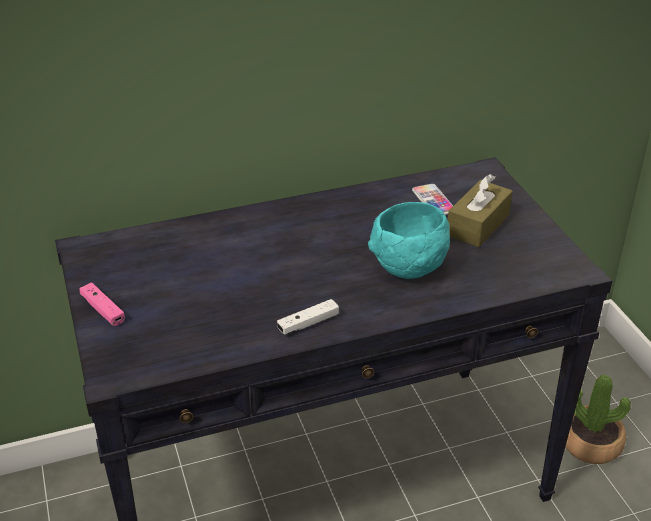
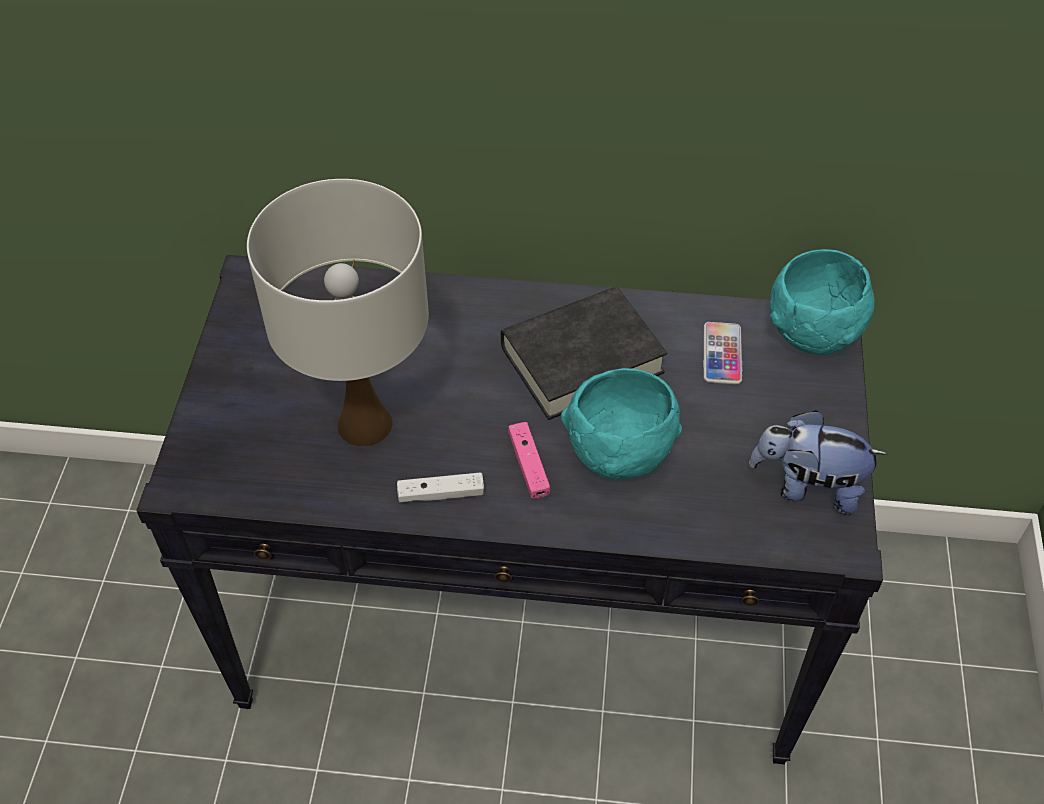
camera: 25 degrees right, 15 degrees up
(103, 310) = (222, 382): pink game controller -> pink game controller (528, 465)
(227, 302) = (365, 424): none -> white table lamp
(348, 228) = (581, 360): none -> black book
(478, 225) = (756, 416): brown tissue box -> none
(479, 176) = (813, 332): none -> turquoise bowl
(534, 249) = (807, 486): none -> plush toy
(591, 443) = (887, 710): potted plant -> none

